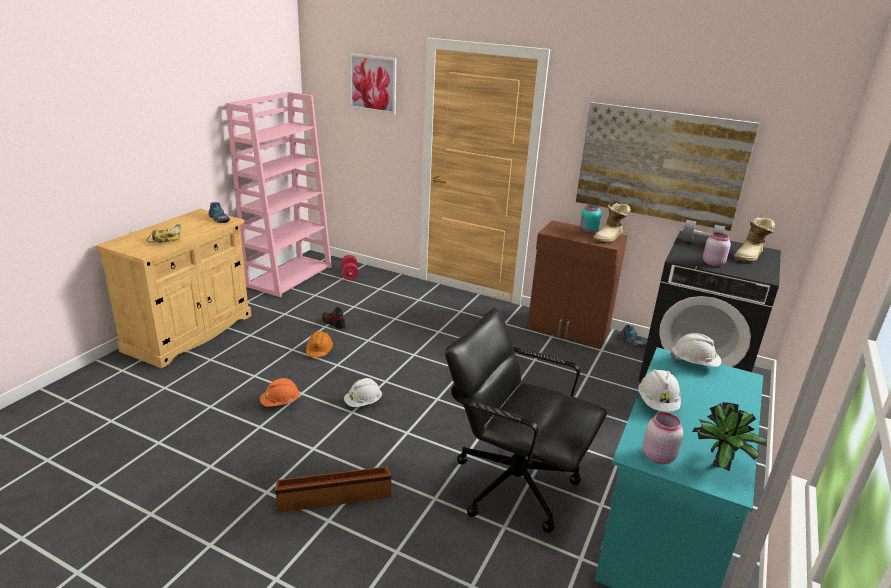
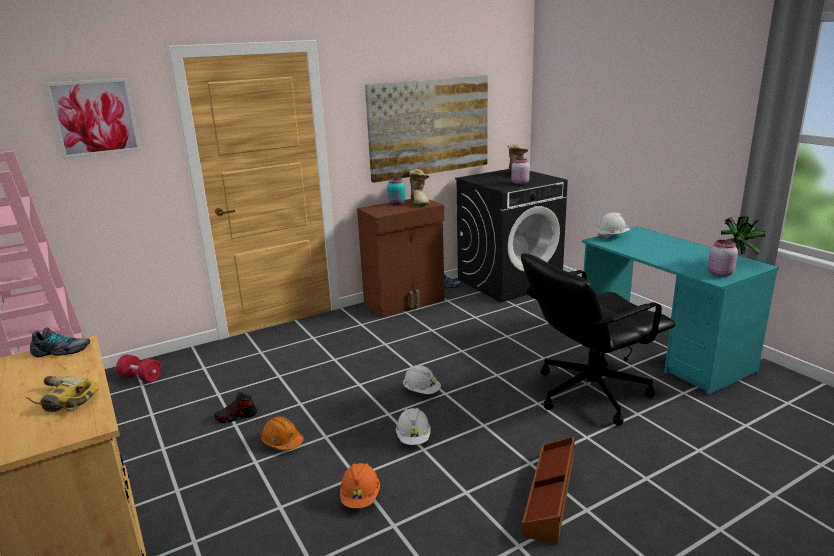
camera: 55 degrees left, 5 degrees down
(657, 403) = (657, 258): white hard hat -> white hard hat (421, 391)
(700, 243) = (483, 178): grey dumbbell -> none

